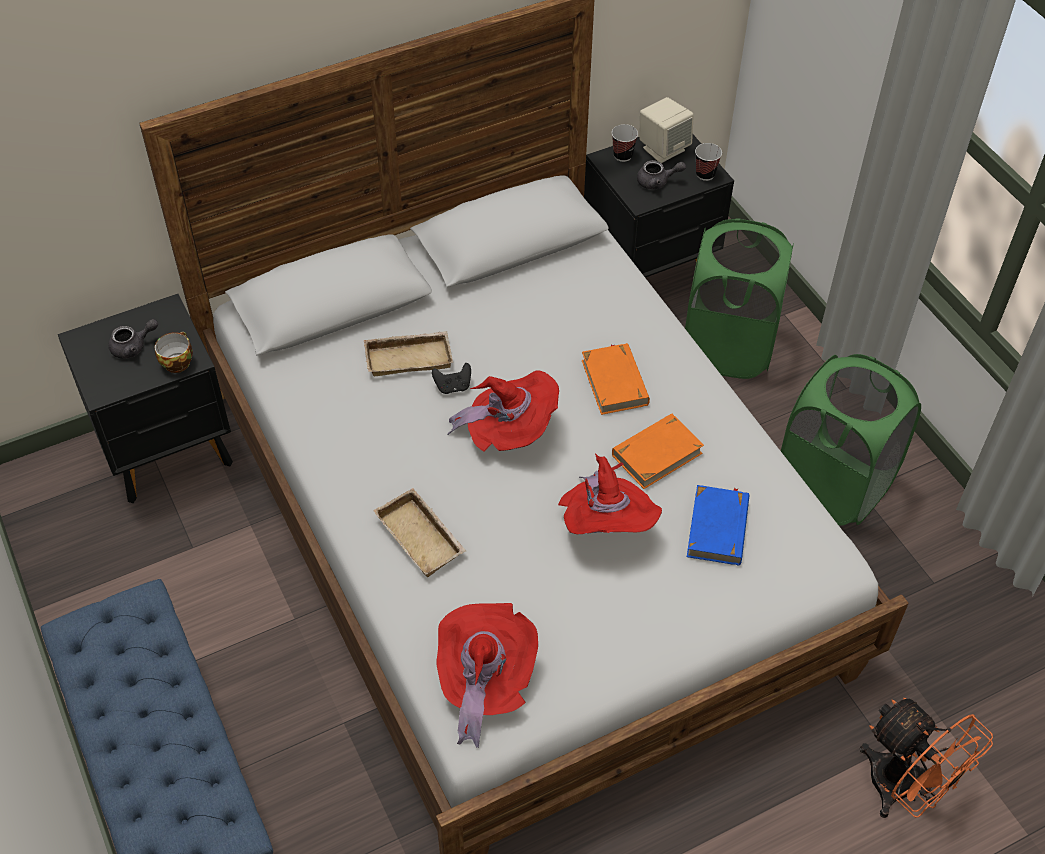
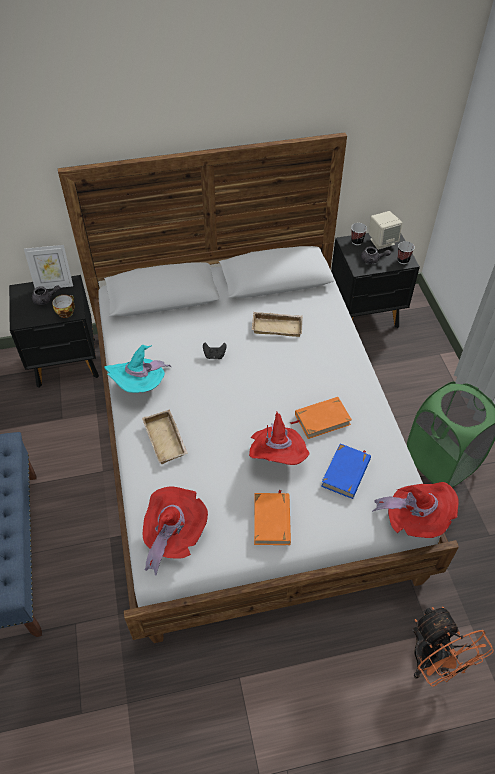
camera: 15 degrees right, 0 degrees up
(138, 320) = (54, 285): none -> picture frame
(348, 460) = (140, 386): none -> turquoise hat
(409, 356) = (195, 333): beige tray -> beige tray (277, 326)
(510, 432) = (238, 388): red hat -> red hat (415, 519)
(615, 382) = (311, 371): orange book -> orange book (272, 520)
(728, 347) = (400, 366): green laundry basket -> none

